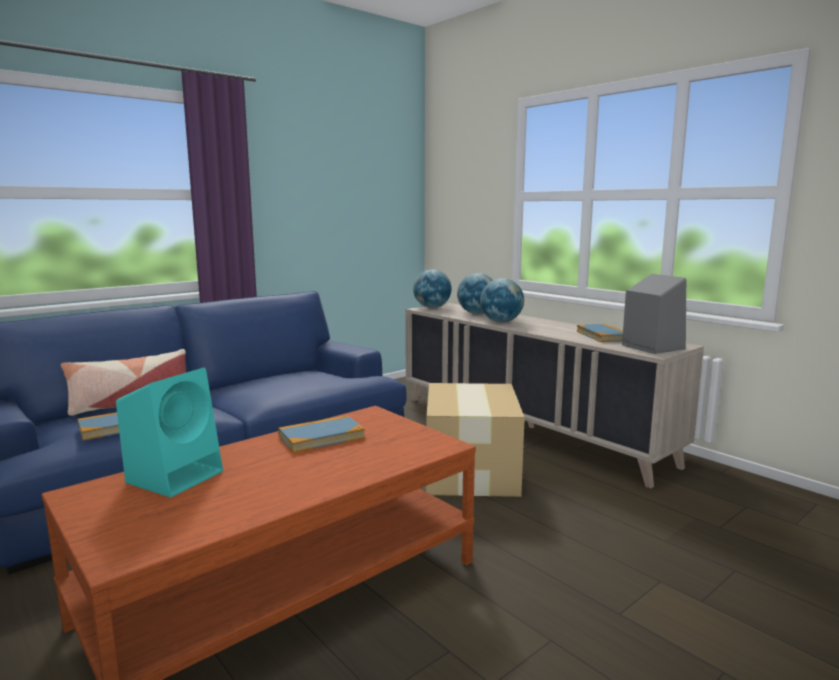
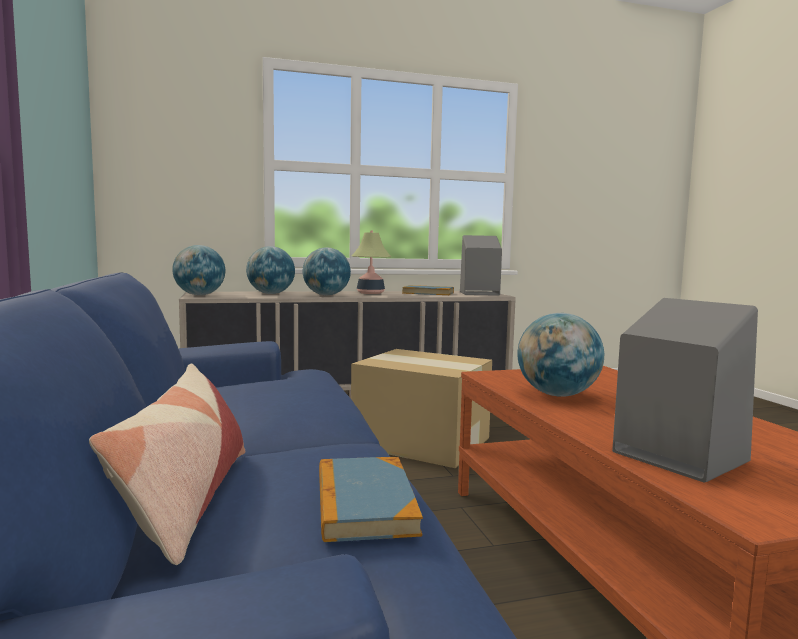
camera: 65 degrees left, 5 degrees down
(176, 476) = (675, 456): turquoise speaker -> grey speaker
(321, 437) = (557, 395): book -> globe
(551, 326) = (370, 293): none -> table lamp

